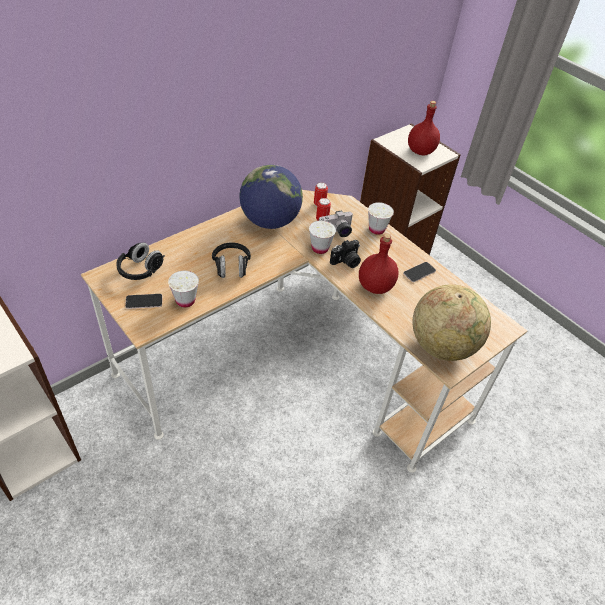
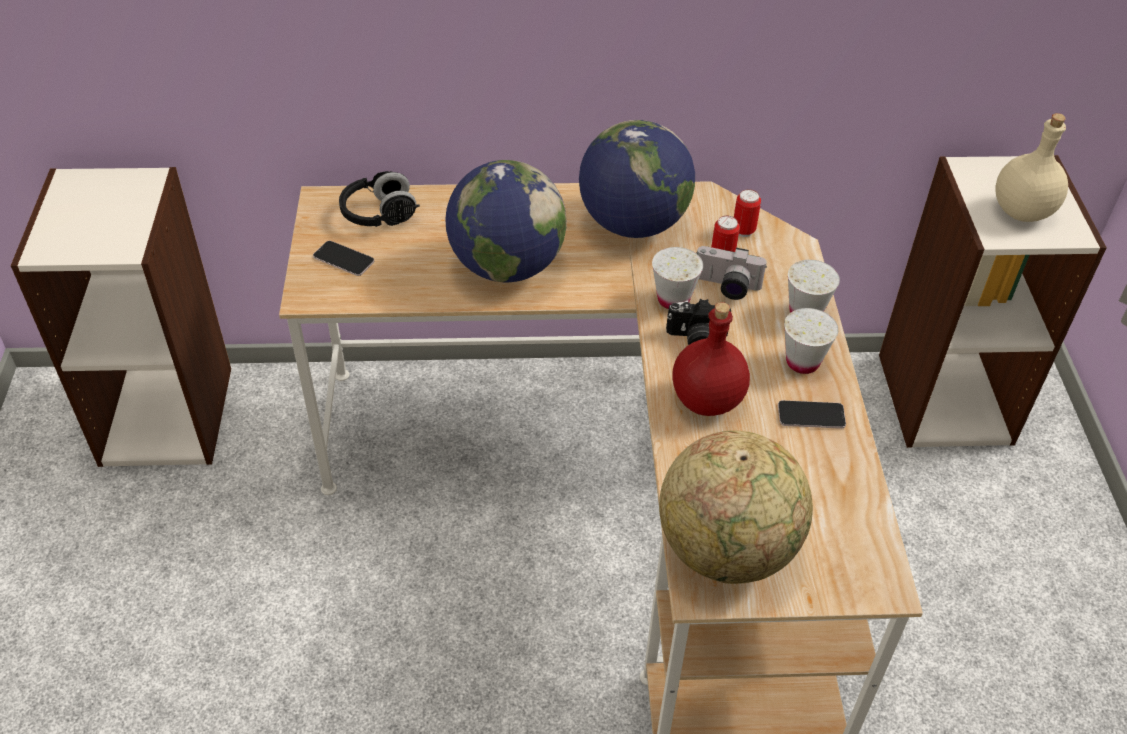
camera: 40 degrees right, 0 degrees up
(185, 301) = (398, 283): white cup -> white cup (802, 362)
(231, 267) = (506, 266): black headphones -> globe
(421, 151) = (1023, 211): red bottle -> beige bottle

